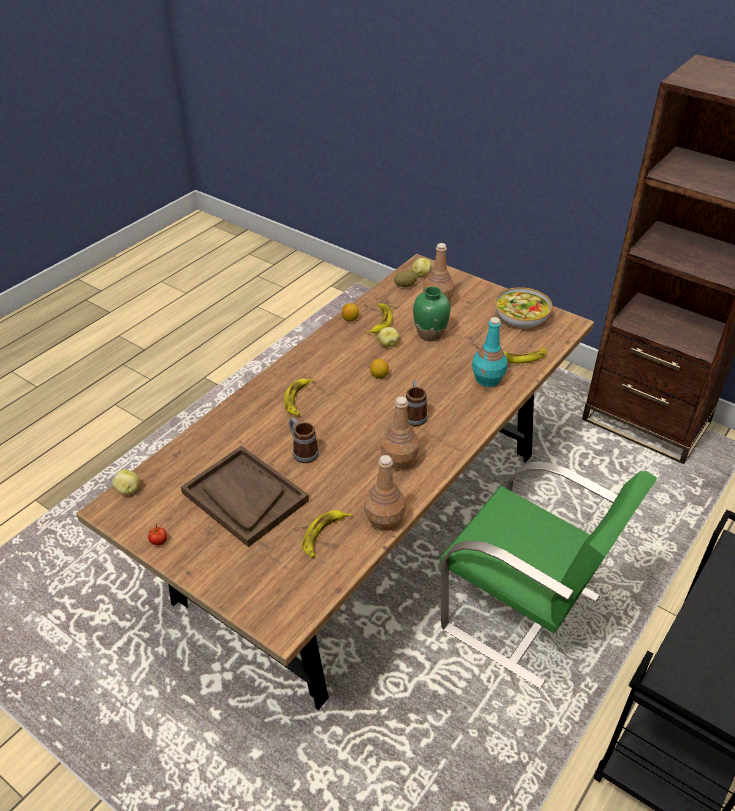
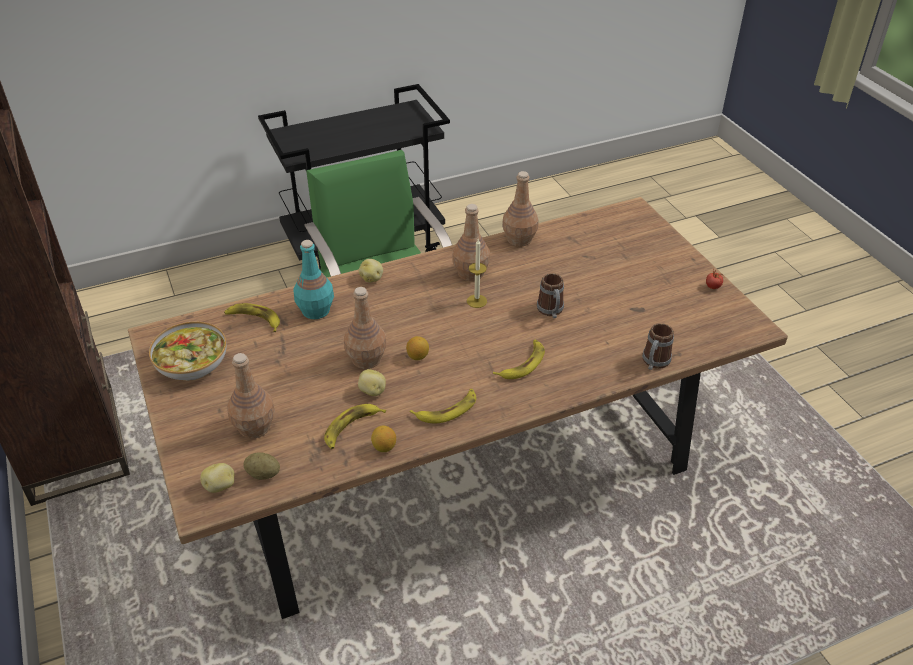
camera: 150 degrees left, 0 degrees up
(128, 490) = (734, 337): potato -> potato (372, 278)
(244, 497) = (625, 293): brown tray -> none
(323, 535) = (573, 246): banana -> banana (447, 410)
(372, 436) = (476, 301): none -> candle
(413, 361) = (367, 359): none -> brown bottle
(414, 414) = (420, 305): mug -> mug (654, 363)
(430, 334) = (314, 384): green vase -> none

